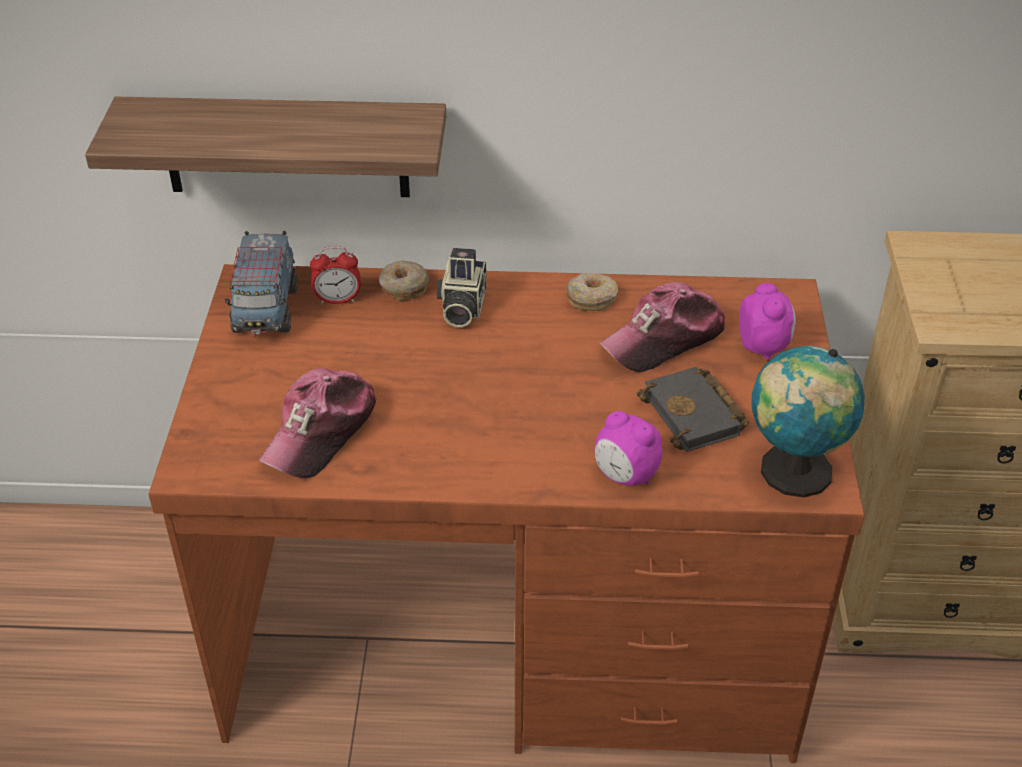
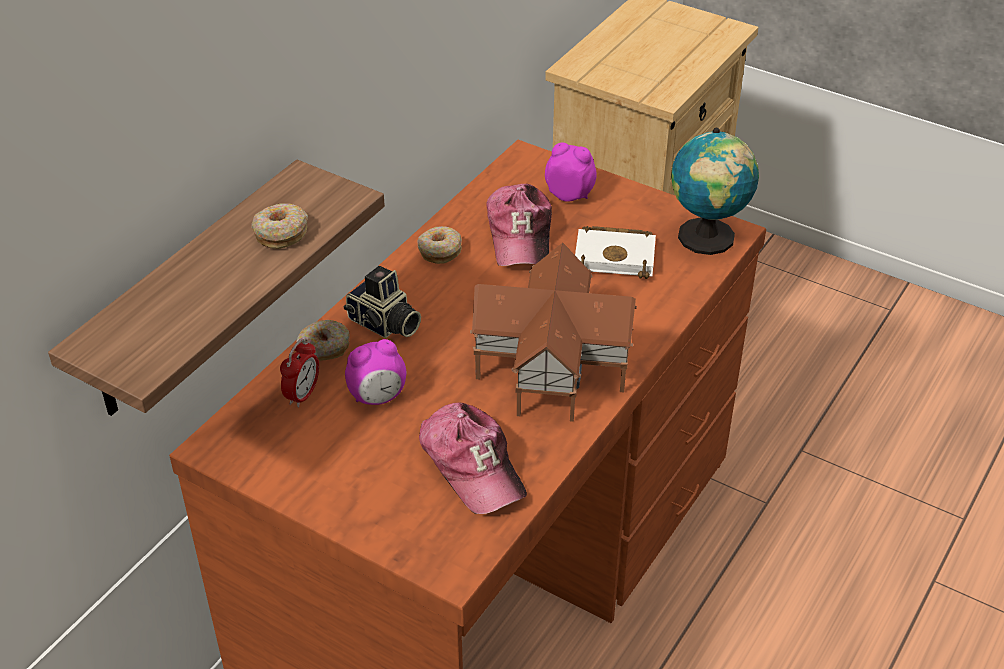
camera: 60 degrees left, 0 degrees up
(266, 310) = (272, 447): toy truck -> none
(333, 134) = (280, 233): none -> donut
(492, 430) = (550, 364): none -> toy house
(625, 476) = (652, 316): alarm clock -> alarm clock (377, 397)
(696, 416) = (617, 257): black book -> white book

